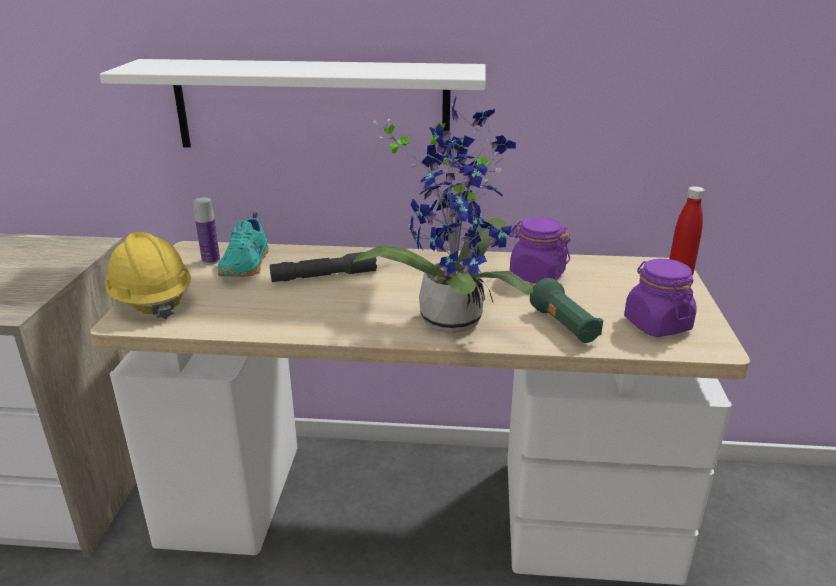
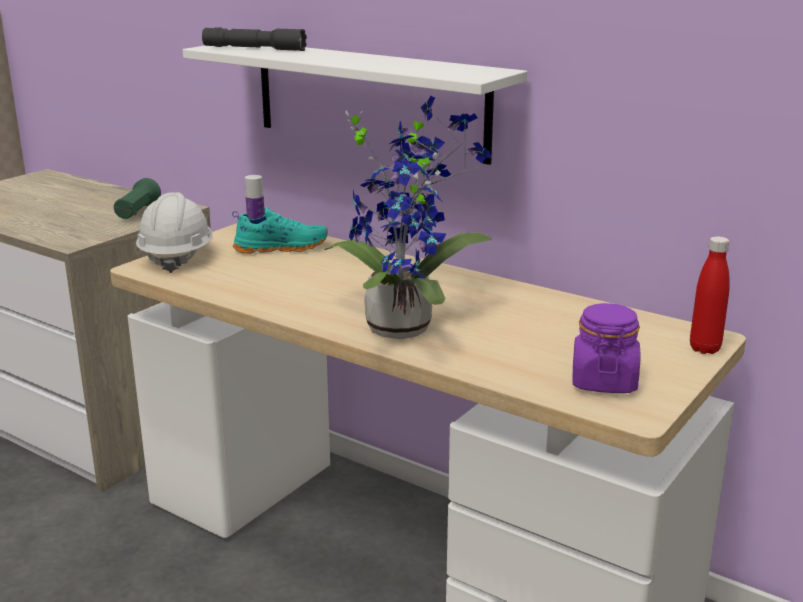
camera: 30 degrees right, 5 degrees down
(151, 300) = (176, 257): yellow hard hat -> white hard hat
(247, 265) = (281, 248): turquoise shoe -> turquoise shoe turned 135 degrees counterclockwise
(324, 276) = (334, 269): grey flashlight -> grey flashlight (254, 49)
(536, 275) = (540, 312): purple jar -> none
(564, 327) = (500, 359): green flashlight -> green flashlight (137, 213)

